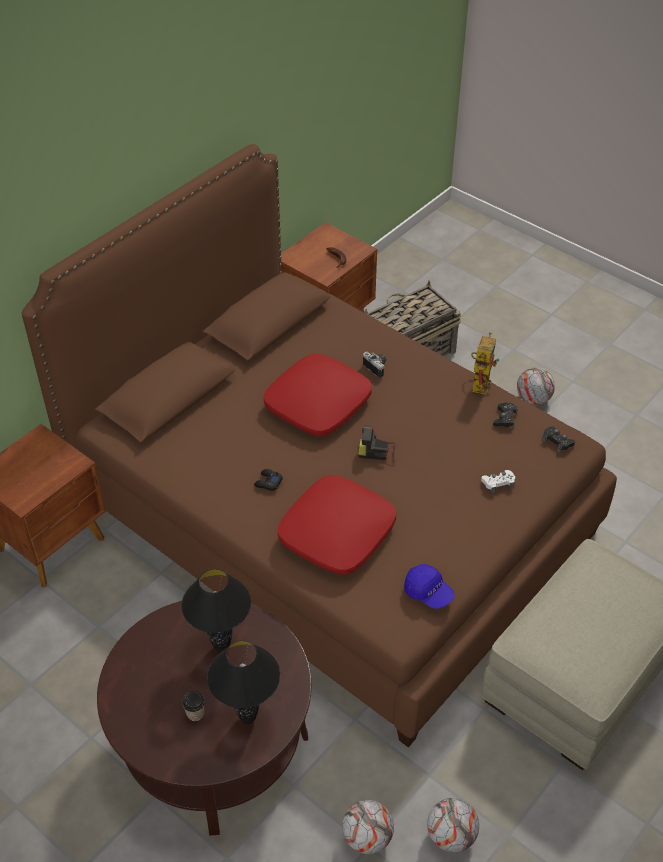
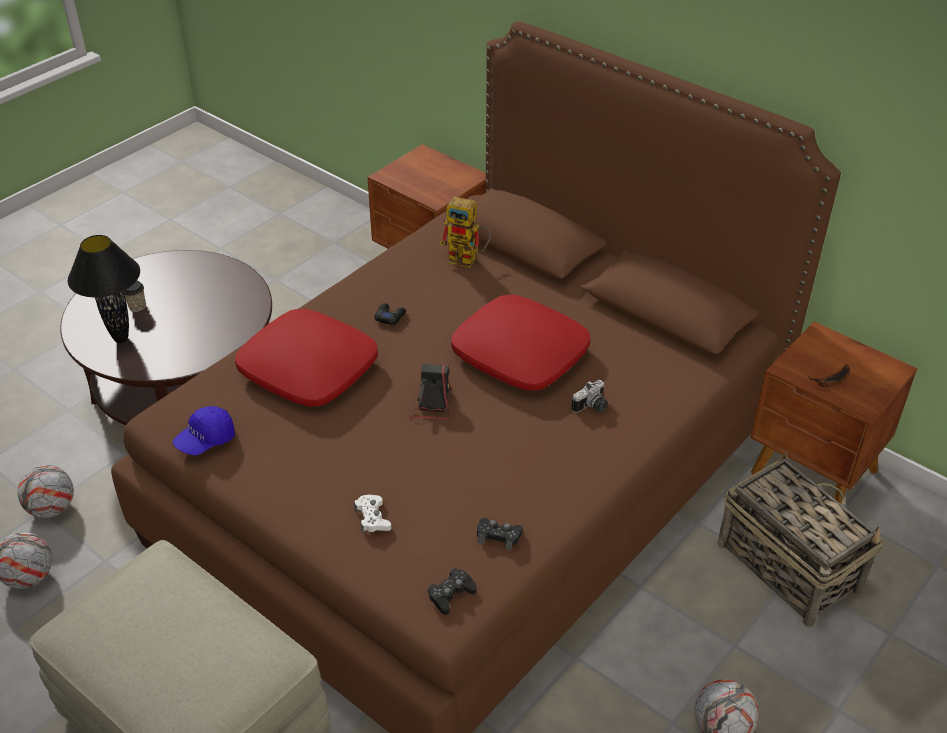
camera: 90 degrees right, 5 degrees down
(222, 648) = (206, 319): black table lamp -> none
(480, 382) = (574, 514): toy robot -> toy robot (468, 260)

